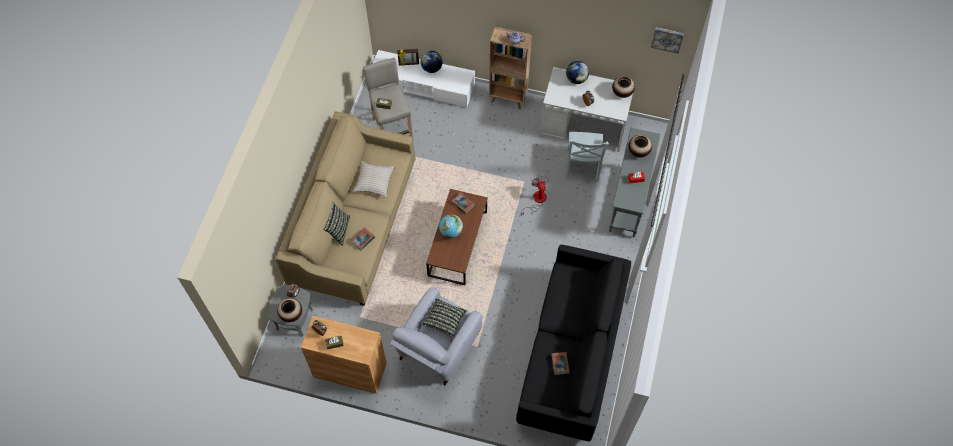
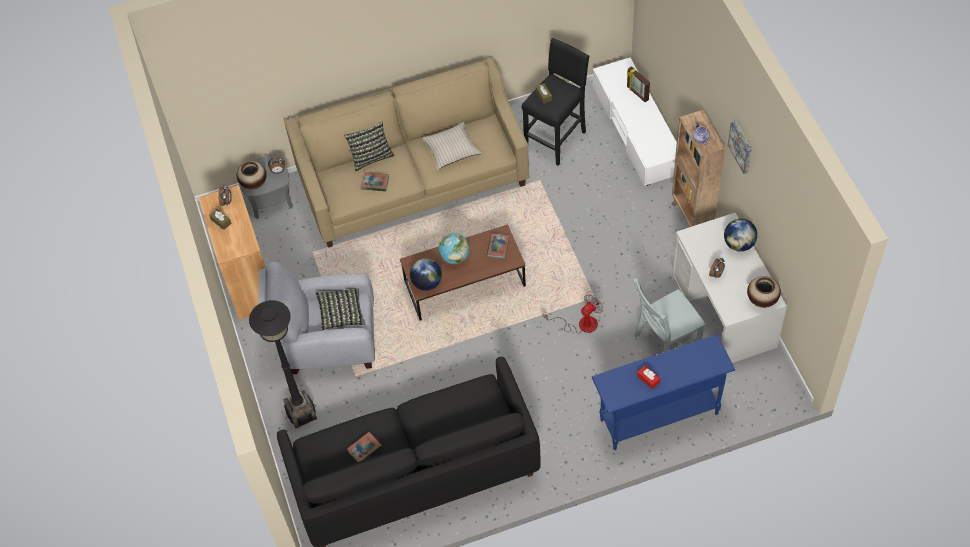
camera: 60 degrees right, 5 degrees down
(392, 129) = (556, 139): beige stool -> black stool
(432, 68) = (650, 116): globe -> globe (427, 283)
(481, 395) = (302, 414): none -> black floor lamp
(628, 201) = (658, 416): grey console table -> blue console table
(638, 151) = (689, 360): vase -> none
(667, 39) = (819, 267): picture -> picture (741, 146)

